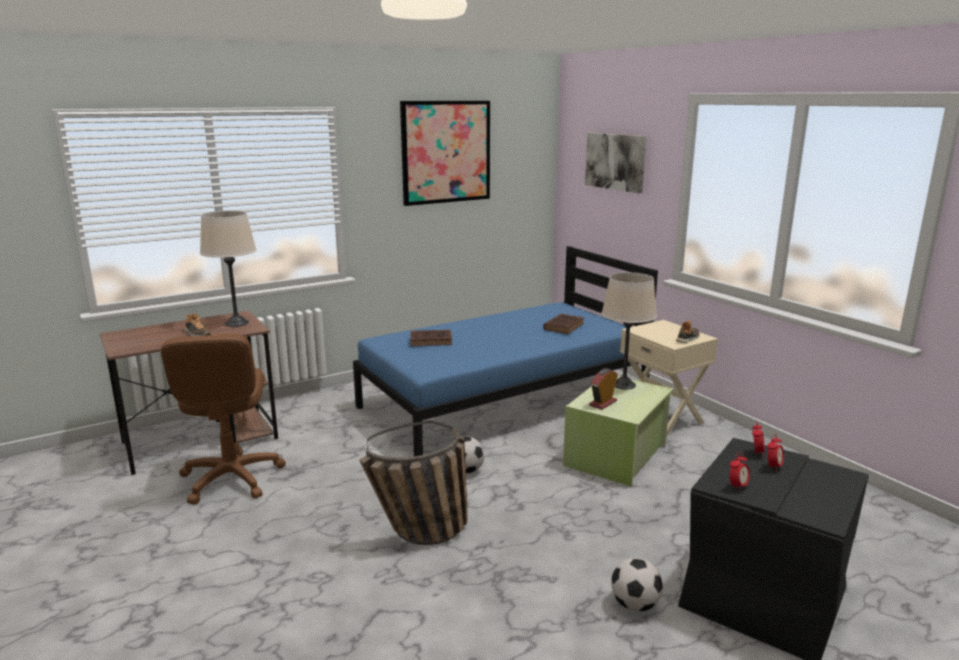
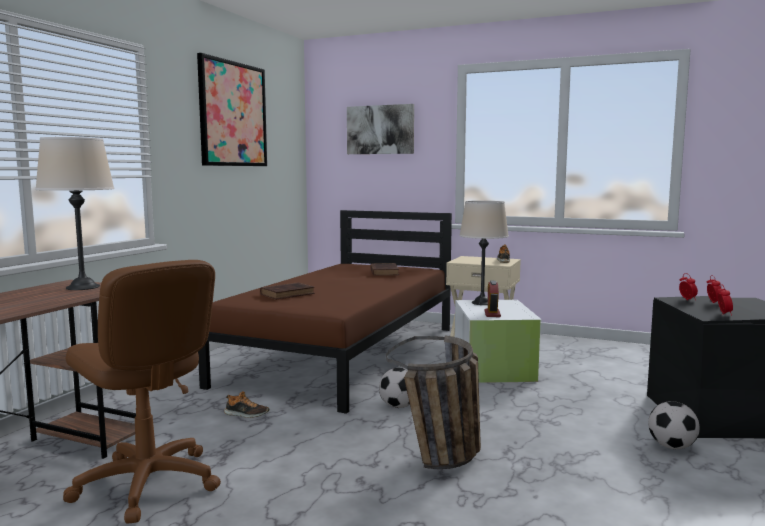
camera: 35 degrees left, 10 degrees down
(197, 334) = (49, 299): shoe -> shoe (246, 414)
(504, 401) = (344, 354): blue bed -> brown bed
(617, 455) = (494, 367): green storage box -> white storage box

